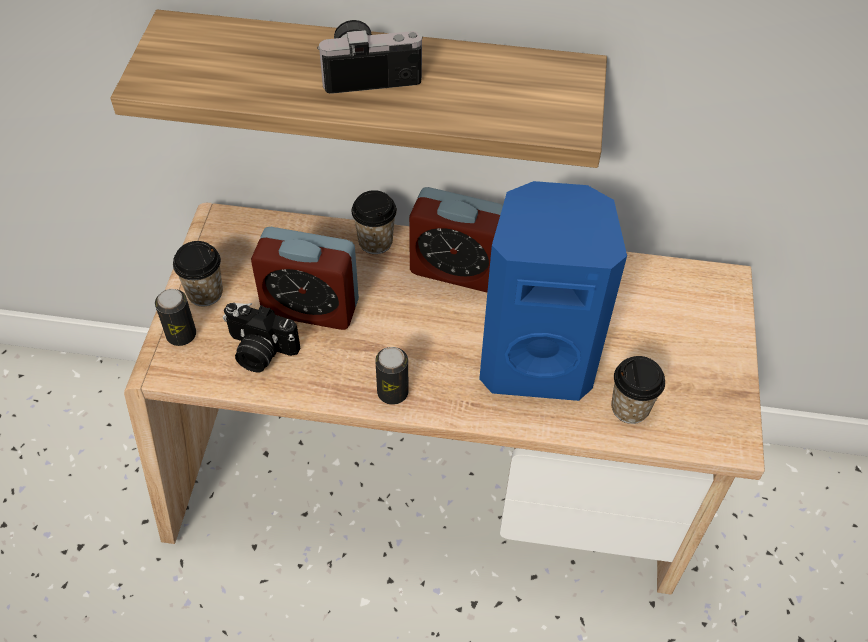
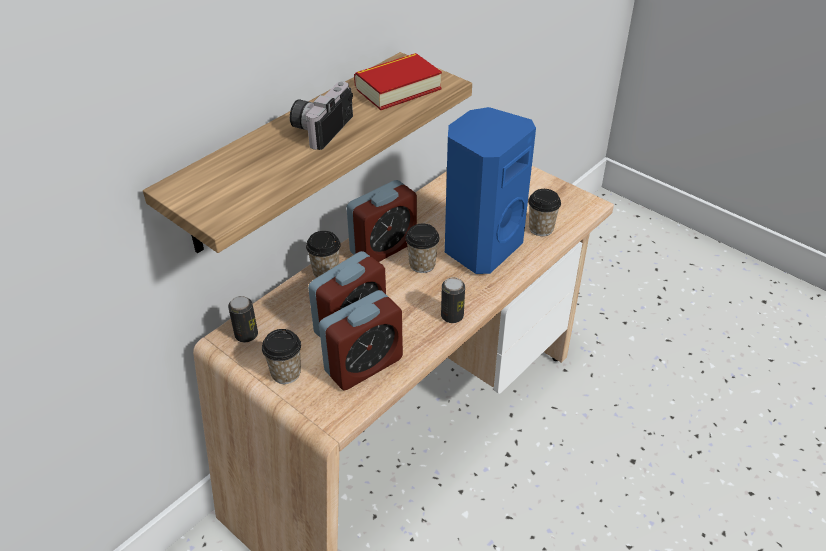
camera: 55 degrees left, 10 degrees down
(181, 335) = (312, 401): can -> can (246, 335)
(259, 351) = (363, 365): camera -> alarm clock
(457, 320) = (422, 264): none -> cup
(515, 93) = (398, 88): none -> book

